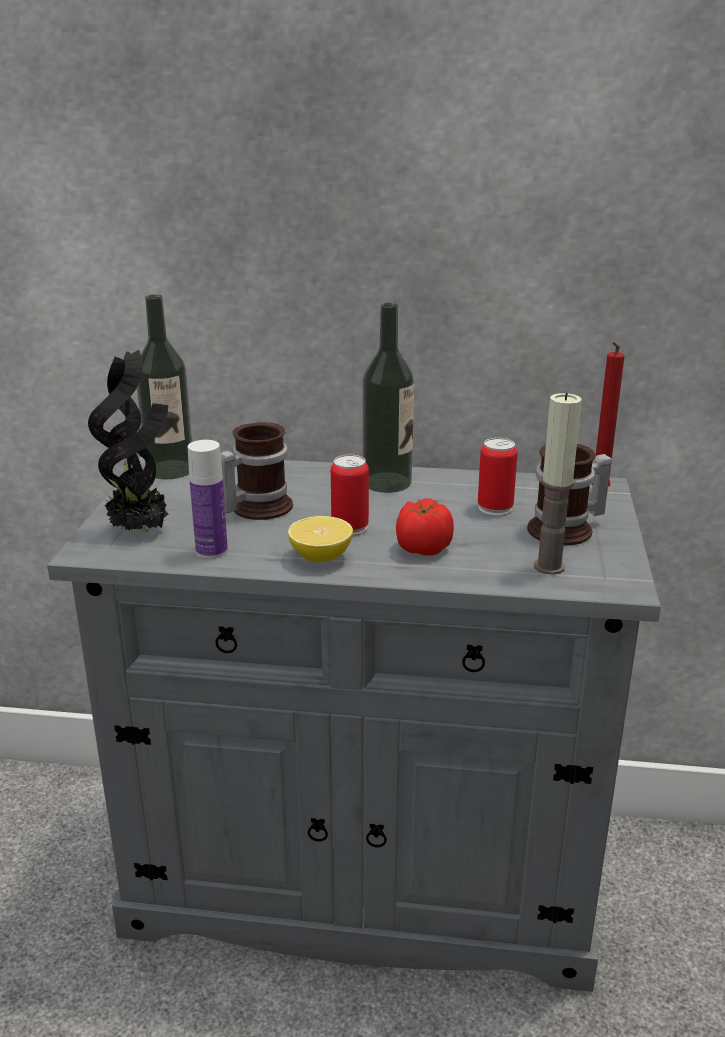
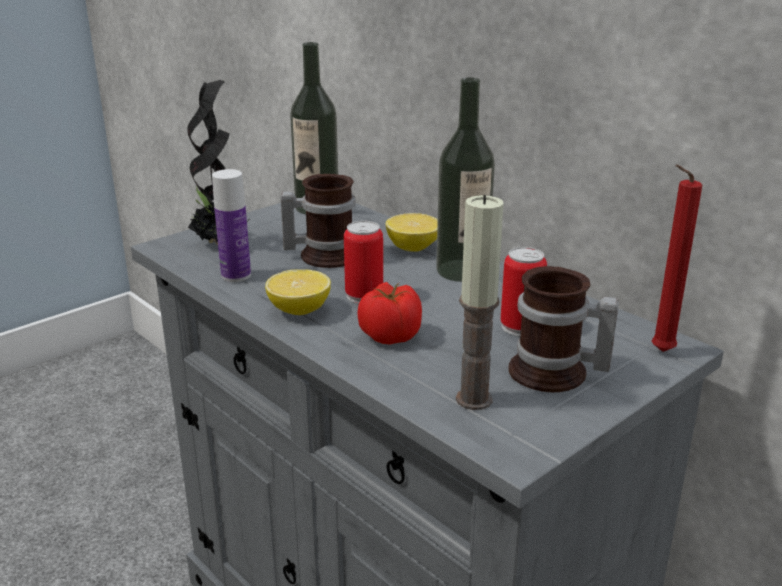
camera: 40 degrees right, 0 degrees up
(317, 477) = (413, 247): none -> lemon

